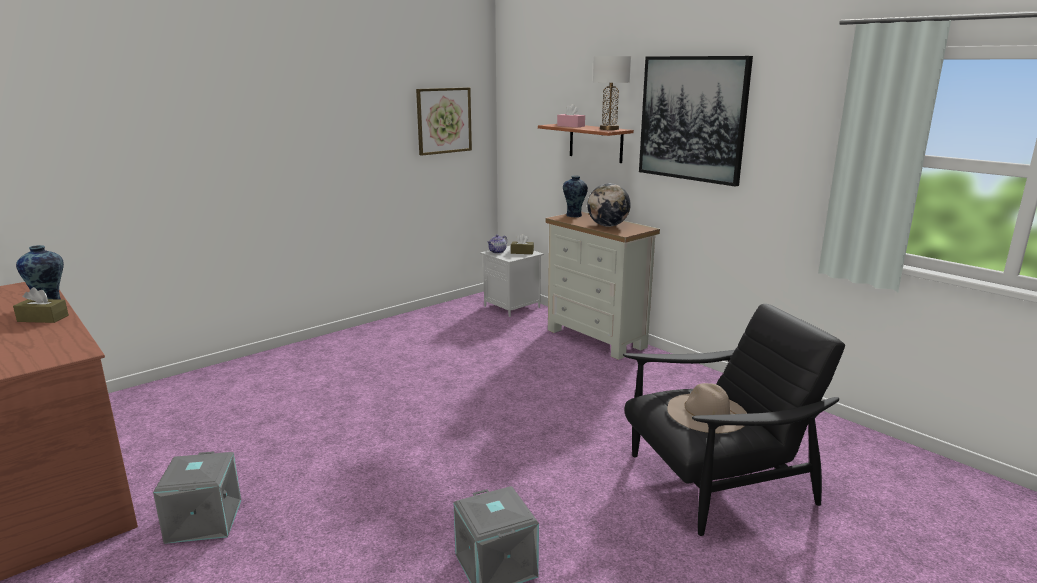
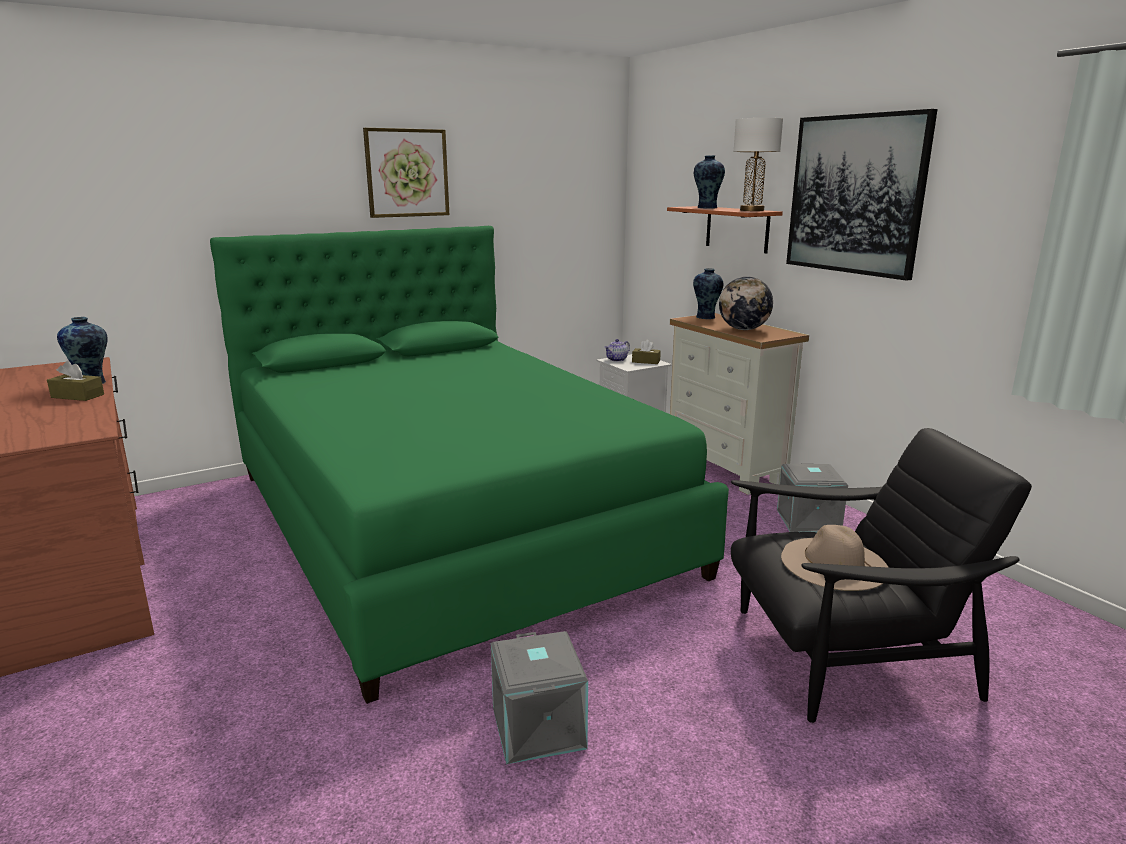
camera: 10 degrees right, 0 degrees up
(203, 520) = (223, 635): grey storage box -> grey storage box (807, 520)
(378, 401) = (450, 521): none -> green bed
(444, 120) = (561, 203): picture -> picture (407, 173)
(570, 126) = (706, 208): pink tissue box -> vase

